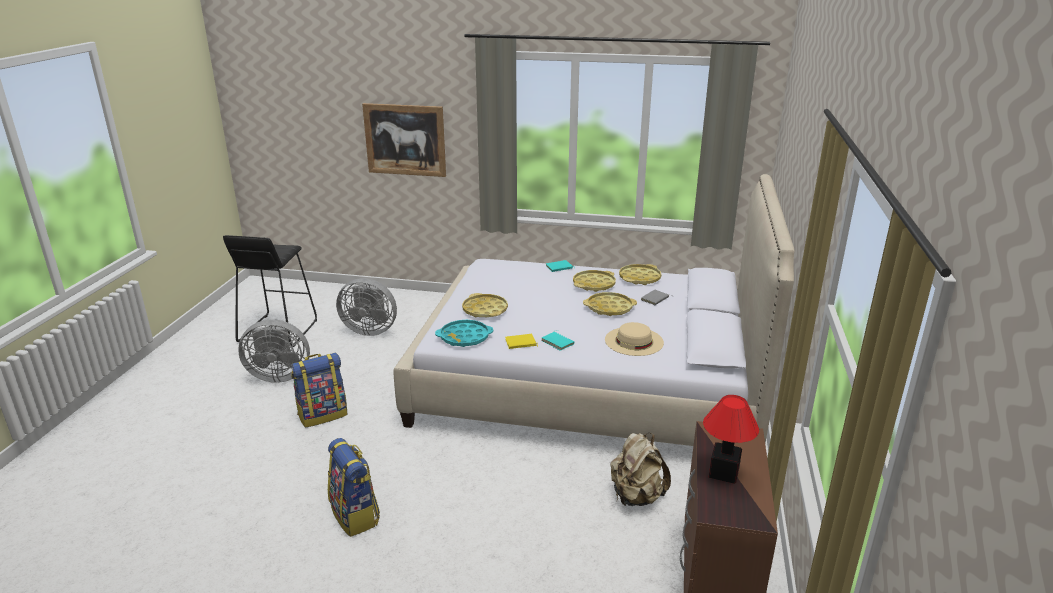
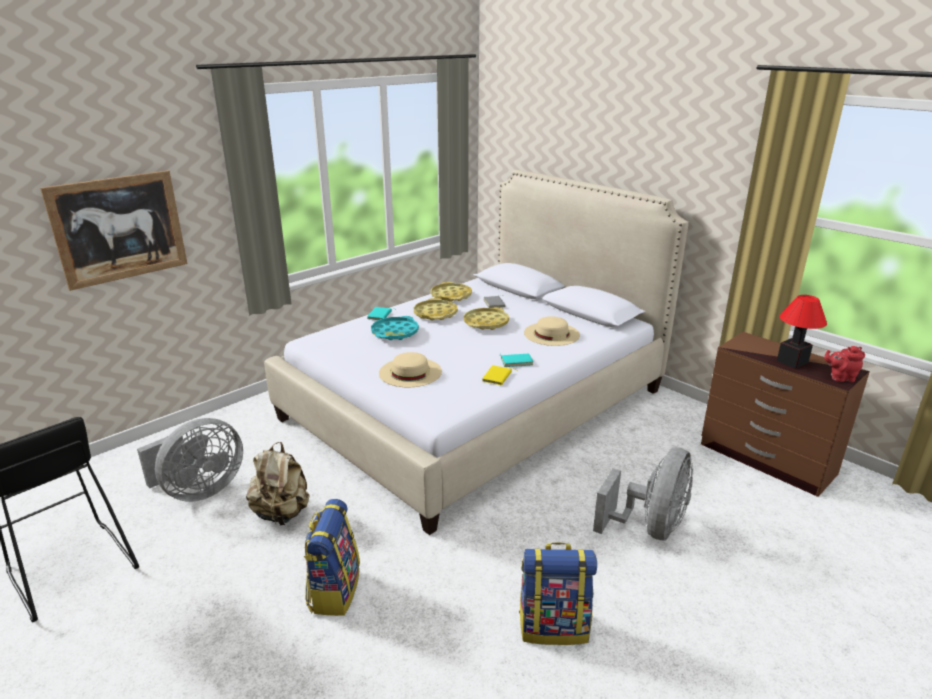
camera: 55 degrees left, 0 degrees up
(278, 375) = (190, 604): grey fan -> grey fan (650, 527)
(464, 337) = (450, 399): turquoise tray -> turquoise tray (395, 332)
(485, 310) = (410, 372): yellow tray -> beige hat
(636, 496) = (650, 449): beige backpack -> beige backpack (282, 513)
(725, 512) = (840, 378): none -> red teapot

